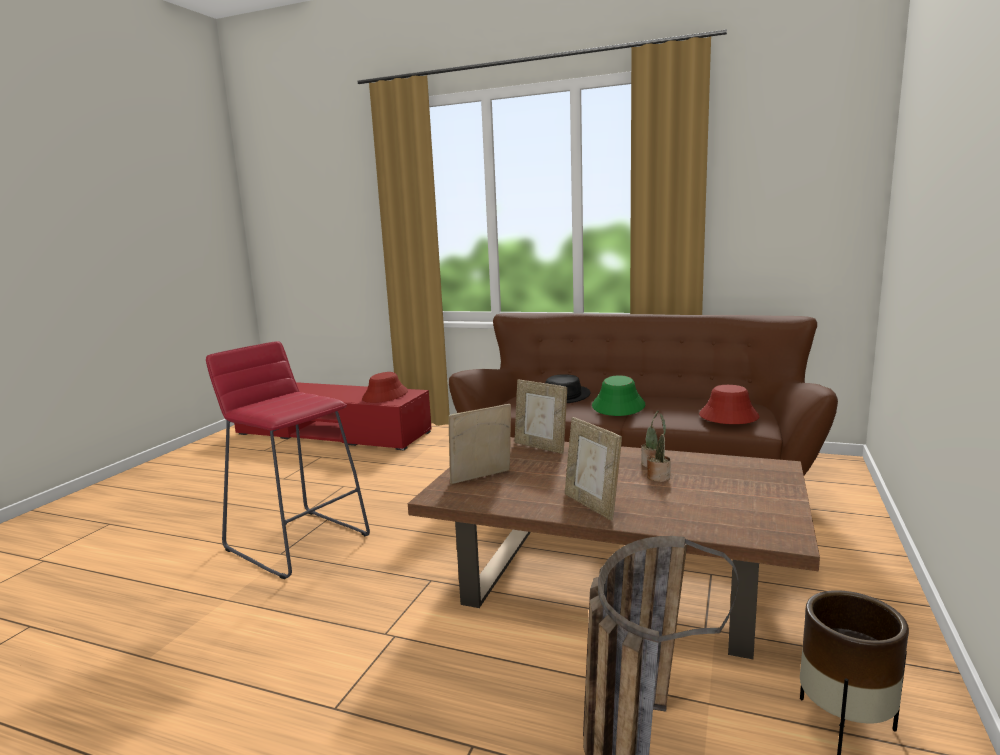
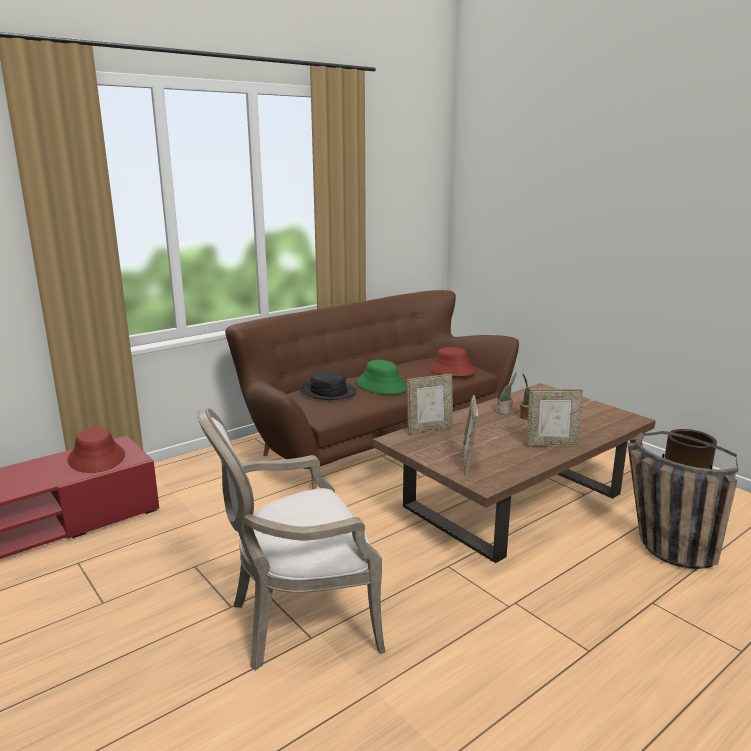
camera: 60 degrees left, 5 degrees up
(298, 541) = (296, 621): red stool -> armchair

